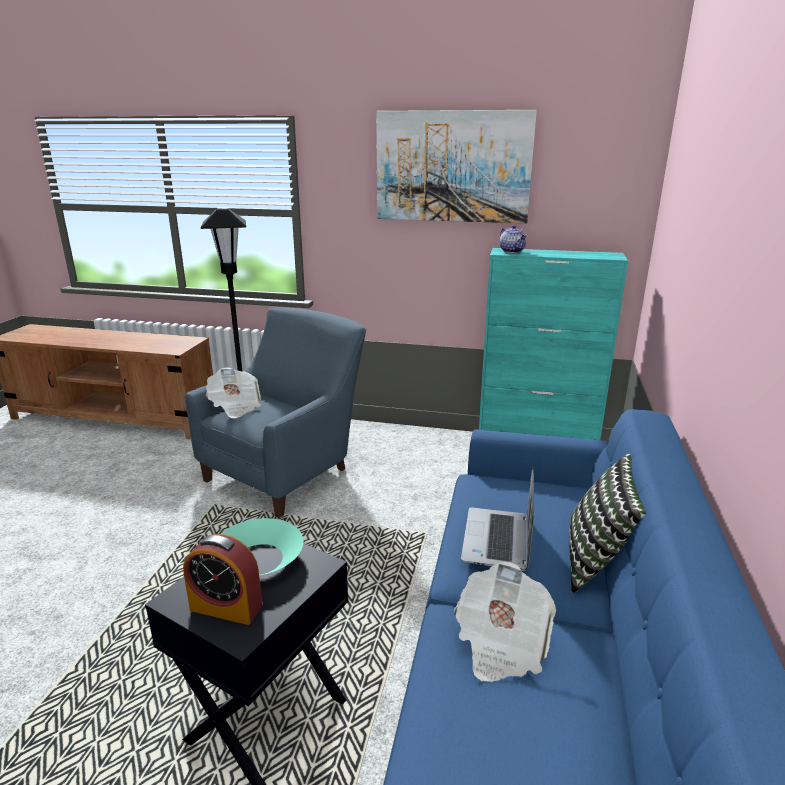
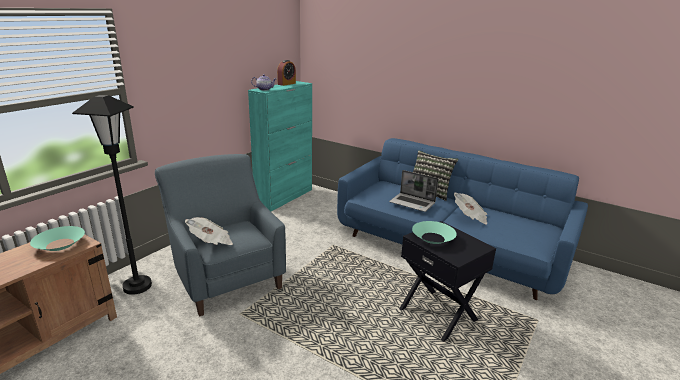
camera: 70 degrees left, 0 degrees up
(172, 344) = (60, 244): none -> turquoise bowl
(226, 607) = (465, 248): alarm clock -> alarm clock (286, 84)
(453, 167) = (220, 43): picture -> none

